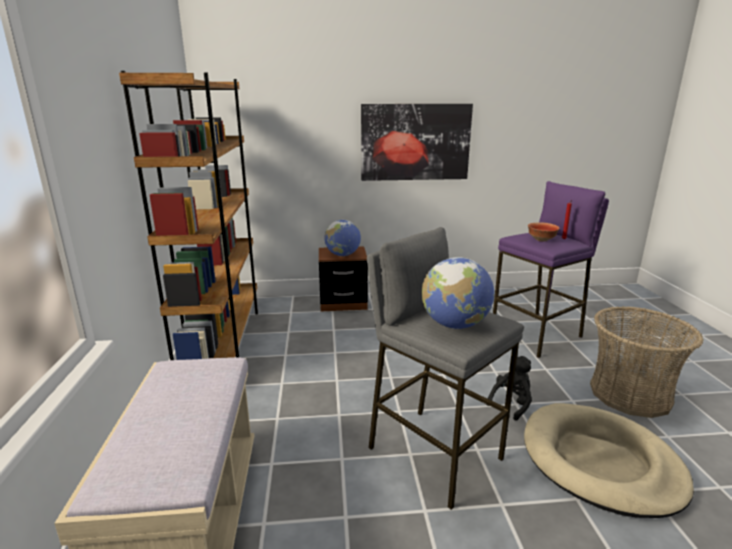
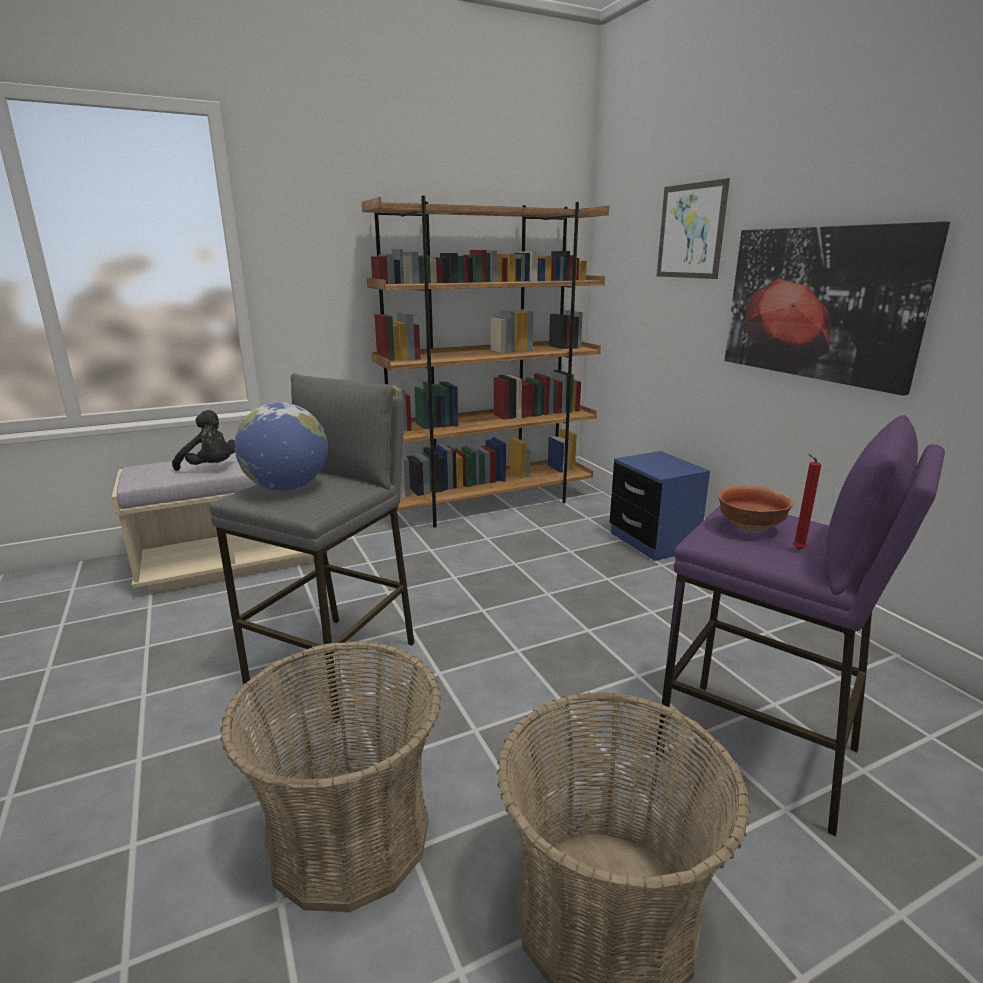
camera: 70 degrees right, 0 degrees up
(313, 103) = (691, 231): none -> picture
(343, 255) = (650, 465): globe -> none
(343, 303) = (653, 541): brown nightstand -> blue nightstand
(511, 403) = (474, 725): black plush toy -> black plush toy (211, 468)
(600, 462) = (348, 836): beige dog bed -> basket

